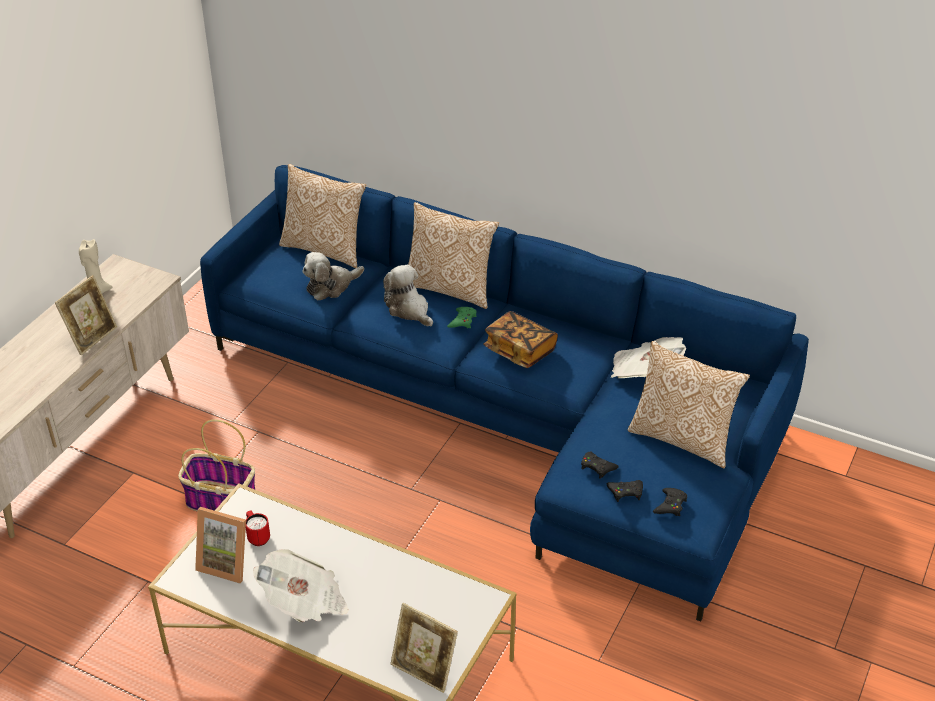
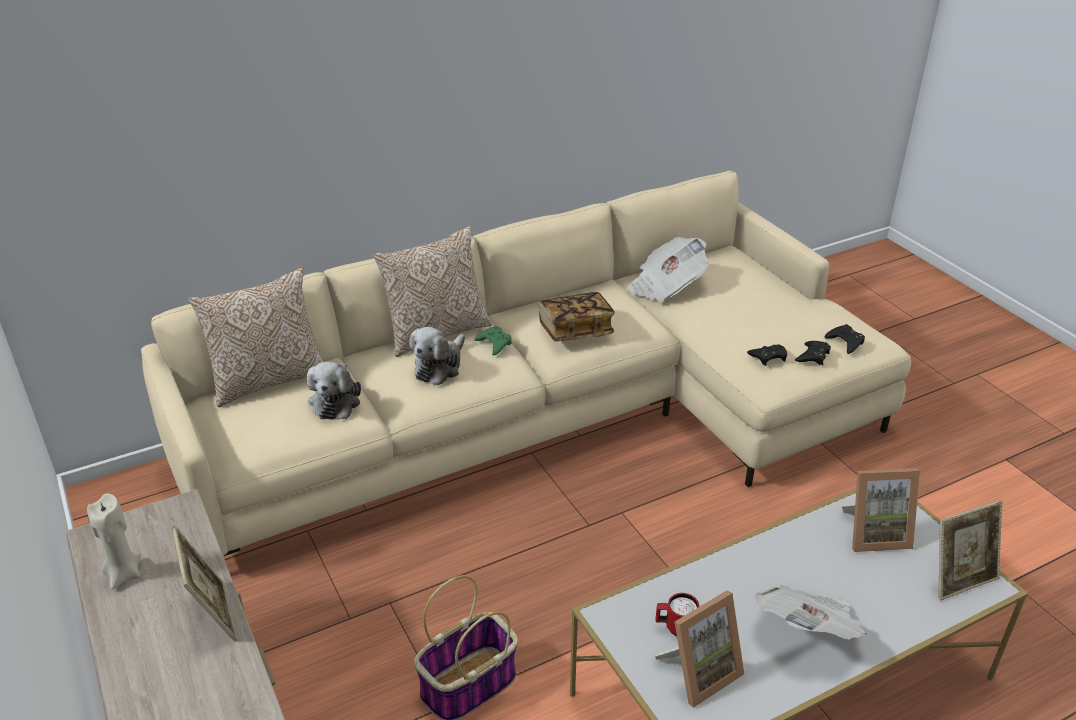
camera: 55 degrees left, 5 degrees down
(409, 309) = (439, 366): plush toy -> plush toy turned 60 degrees counterclockwise
(437, 606) = (874, 533): none -> picture frame
(511, 415) = (553, 418): blue sofa -> beige sofa
(682, 438) = (768, 303): pillow -> none

